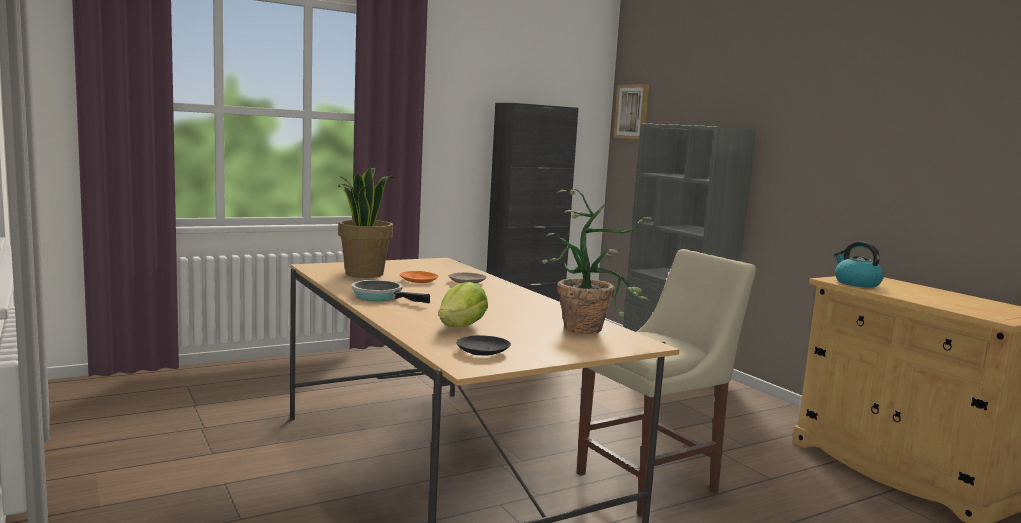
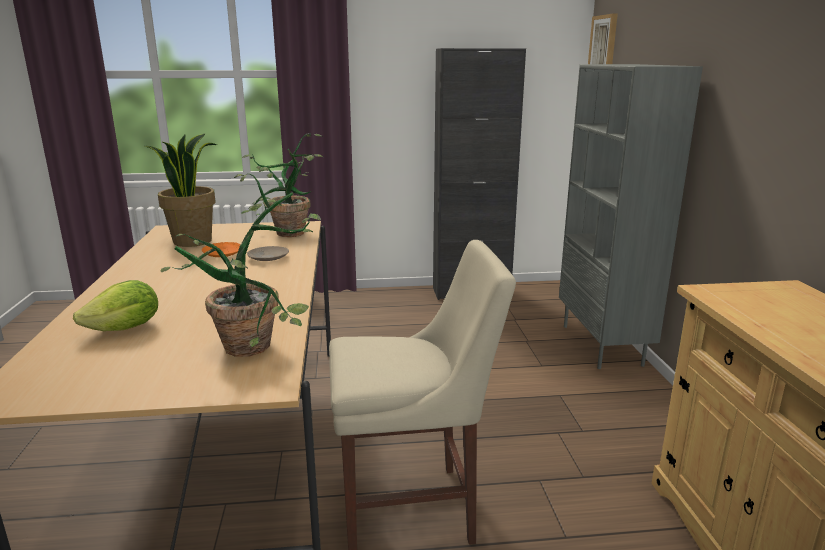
camera: 25 degrees right, 10 degrees up
(381, 297) = (142, 275): frying pan -> none
(444, 267) = (287, 235): none -> potted plant
(482, 351) = (63, 374): black plate -> none
(856, 283) = (740, 301): kettle -> none

